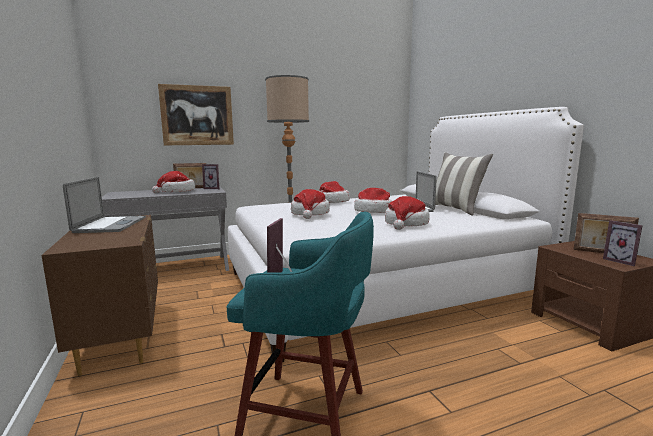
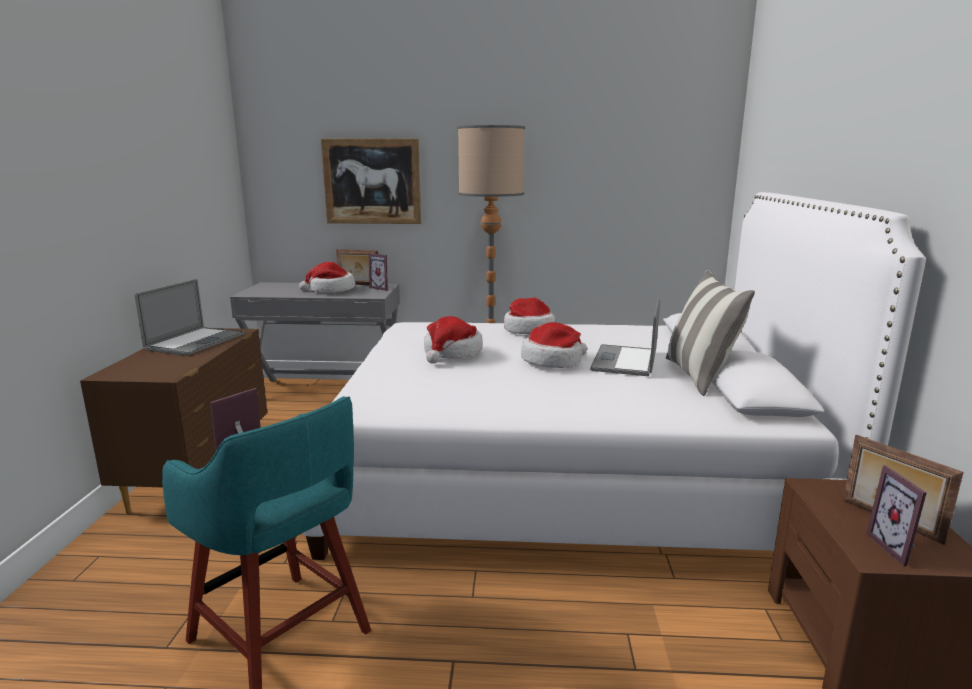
camera: 25 degrees right, 5 degrees up
(406, 224) = (557, 397): hat -> none

